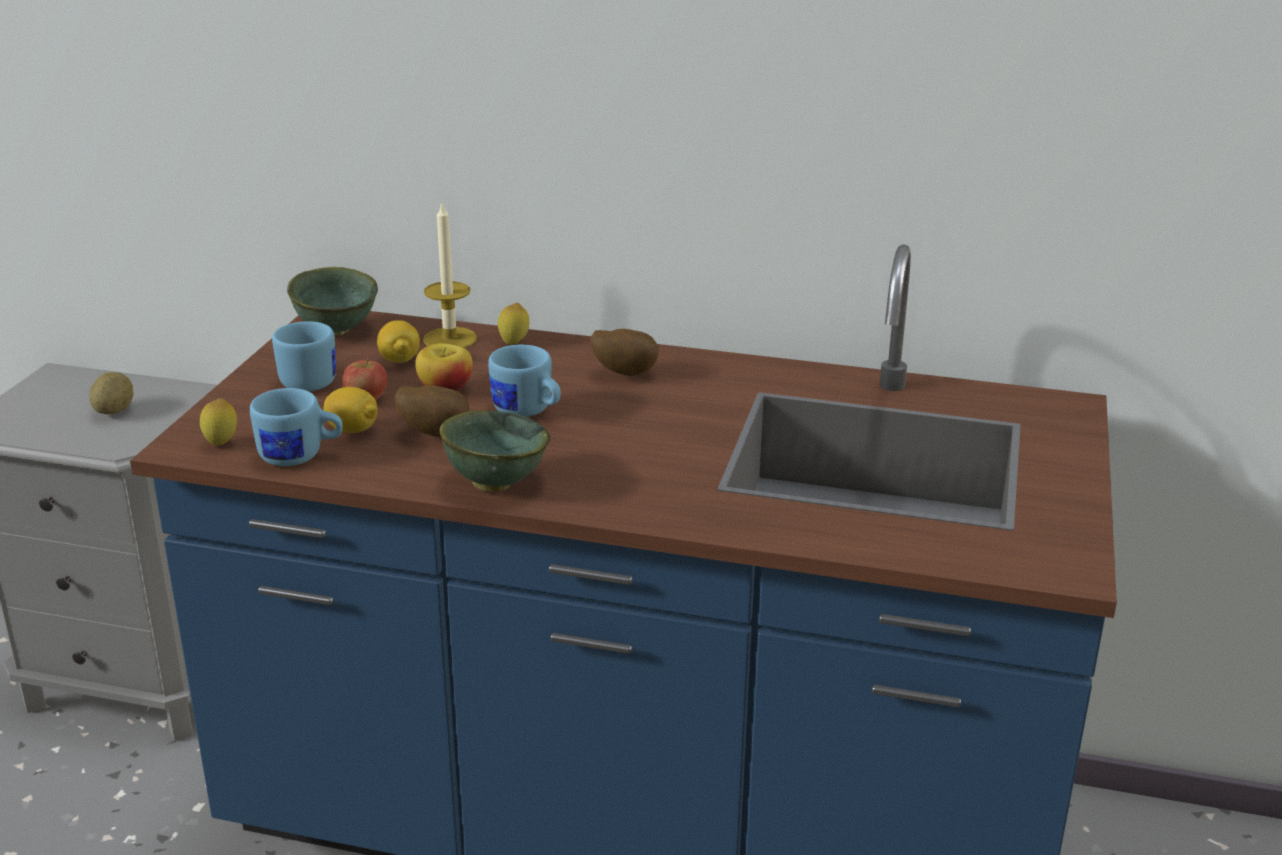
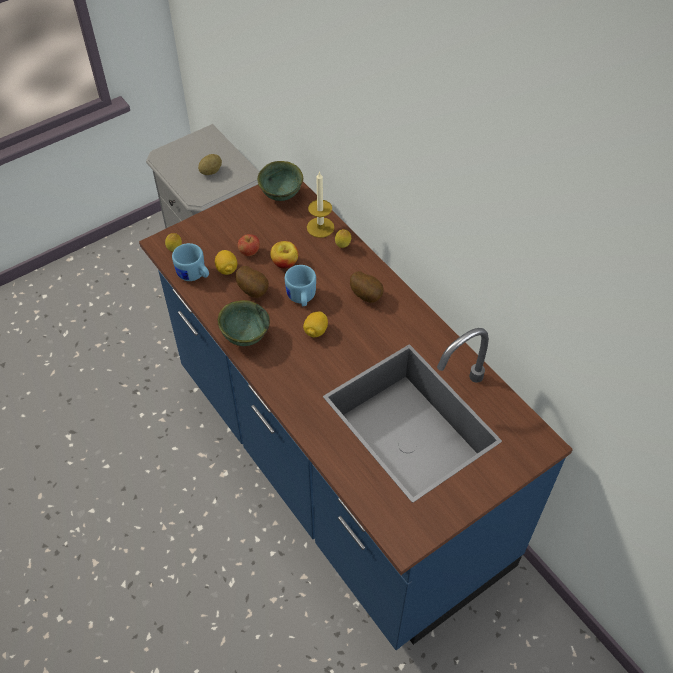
camera: 40 degrees right, 25 degrees up
(307, 379) = (240, 224): blue mug -> none
(399, 360) = (286, 231): lemon -> lemon (315, 331)

